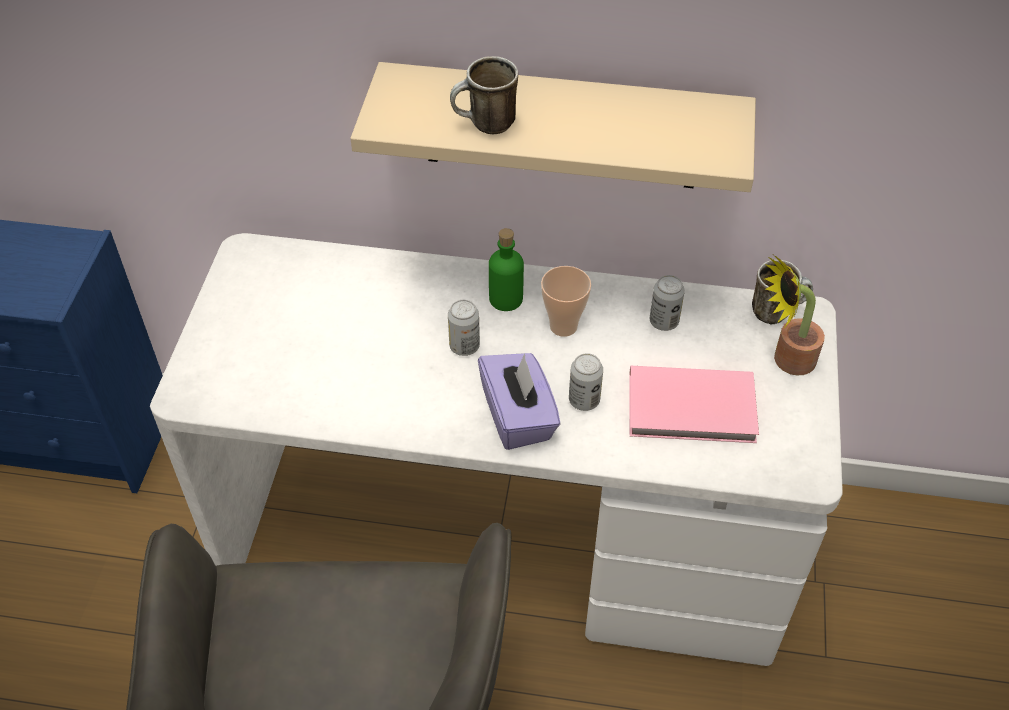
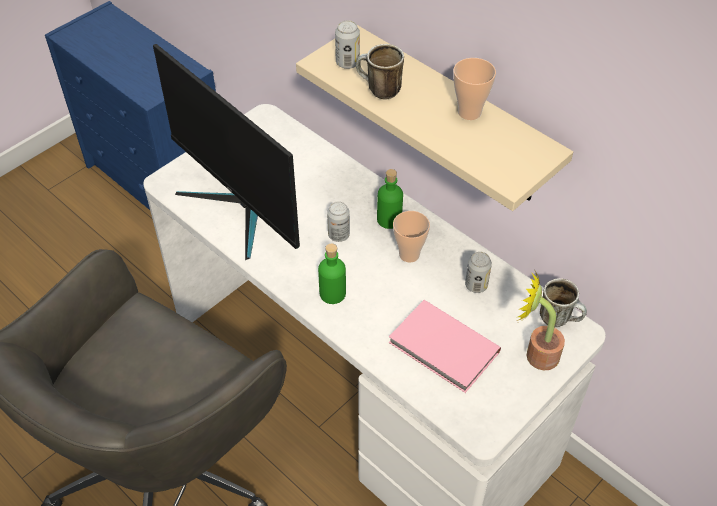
camera: 35 degrees right, 0 degrees up
(314, 377) = (240, 208): none -> monitor
(518, 417) = (332, 293): purple tissue box -> green bottle
(584, 400) = (380, 306): can -> can (347, 63)
(610, 105) = (469, 112): none -> cup

